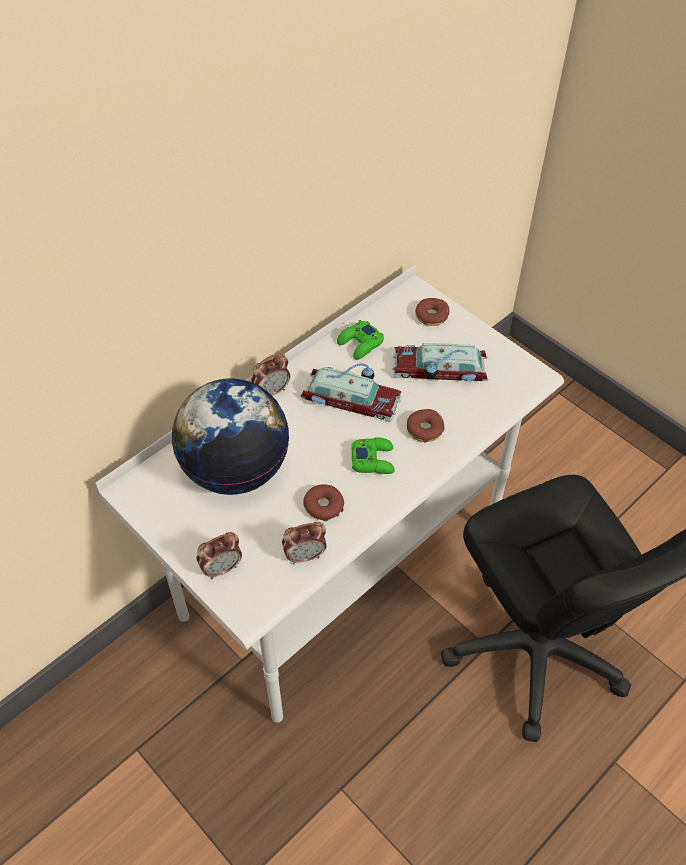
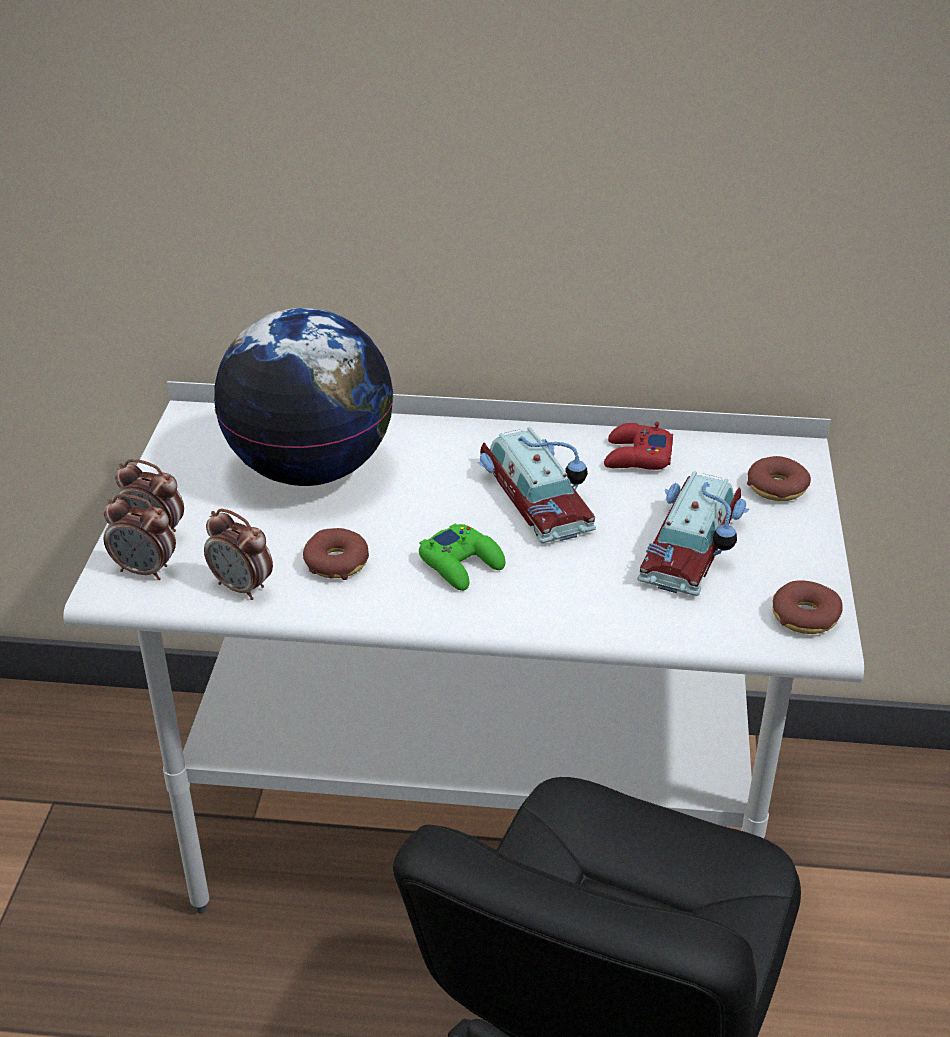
camera: 50 degrees right, 15 degrees down
(272, 391) = (463, 433): alarm clock -> alarm clock (145, 570)
(360, 344) = (637, 457): green game controller -> red game controller
(425, 430) = (571, 582): donut -> donut (804, 616)
(441, 370) = (695, 543): toy car -> toy car turned 120 degrees counterclockwise

